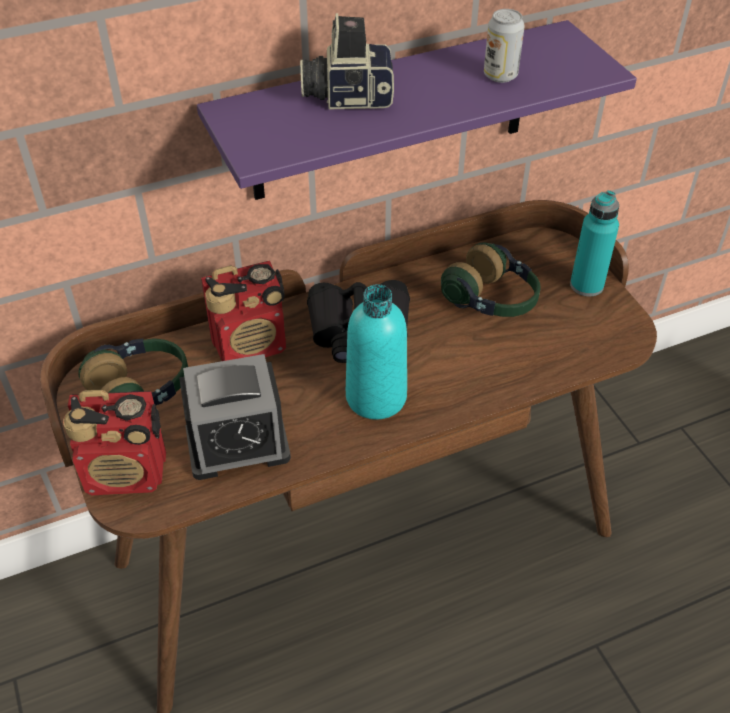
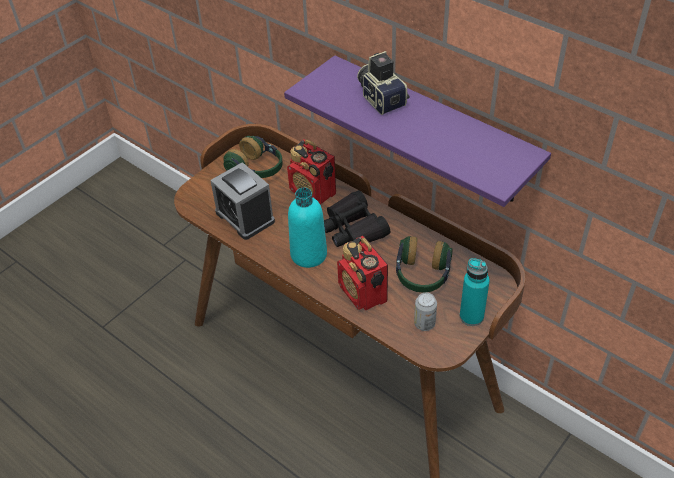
camera: 65 degrees right, 0 degrees up
(127, 473) = (206, 189): radio -> radio (363, 293)
(500, 75) = (453, 144): can -> can (424, 324)

